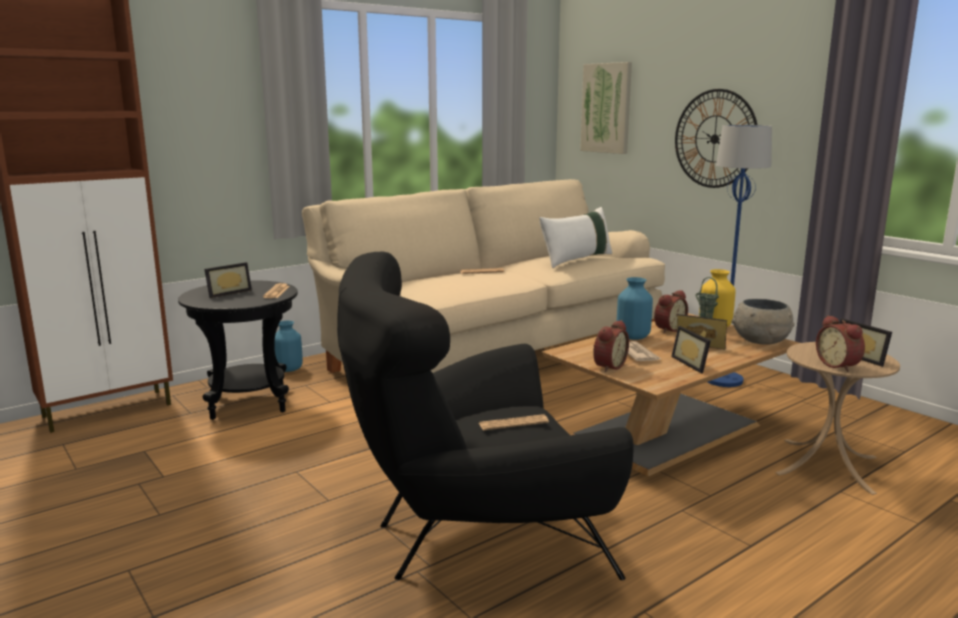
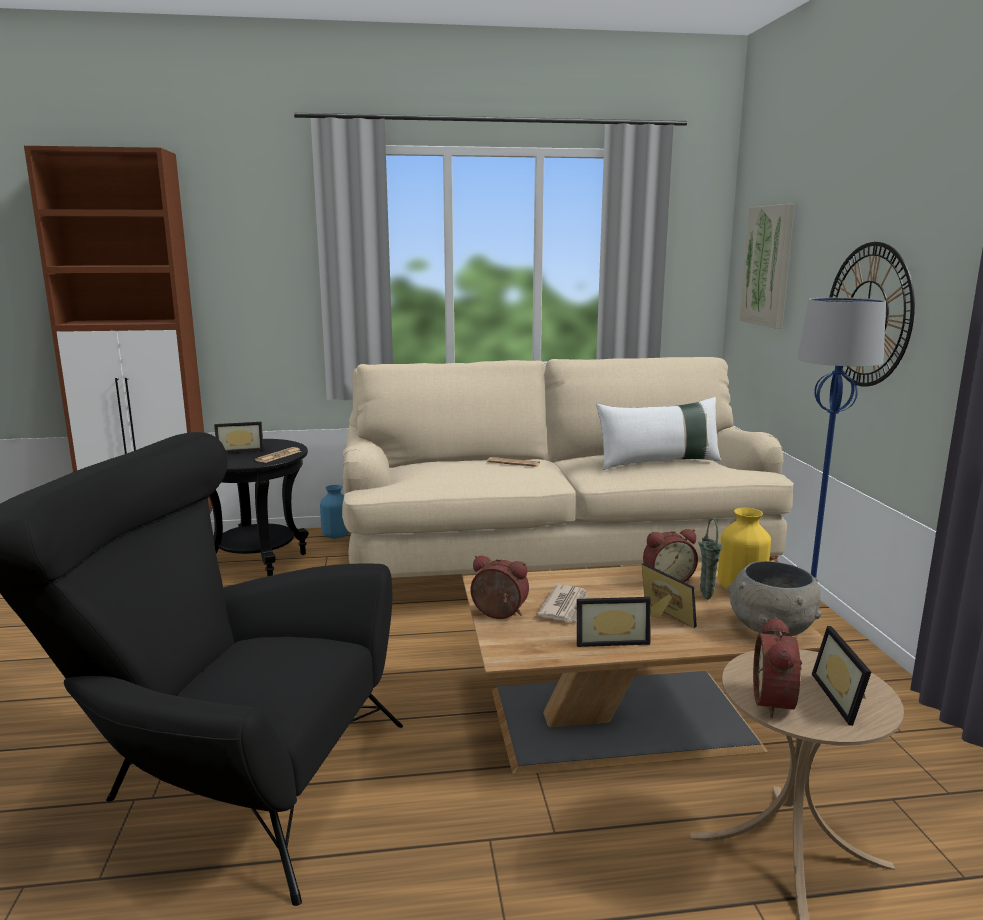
camera: 30 degrees right, 0 degrees up
(513, 423) = (269, 661): newspaper -> none
(608, 366) = (498, 615): alarm clock -> alarm clock turned 135 degrees counterclockwise
(633, 337) = (601, 581): blue vase -> none
(693, 364) = (611, 639): picture frame -> picture frame turned 105 degrees counterclockwise

